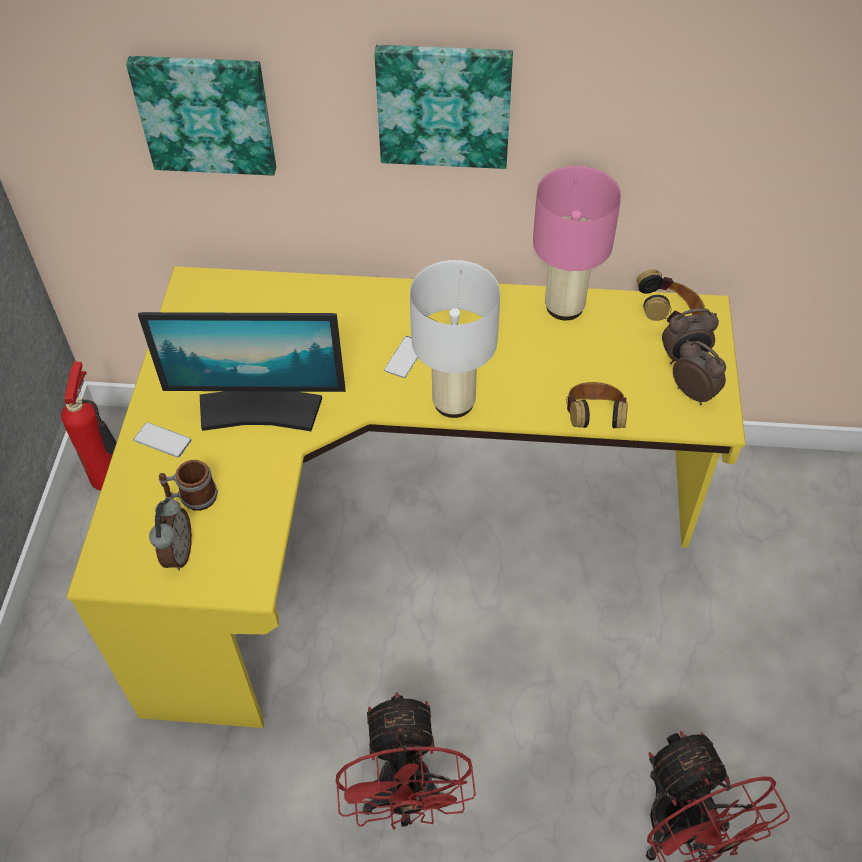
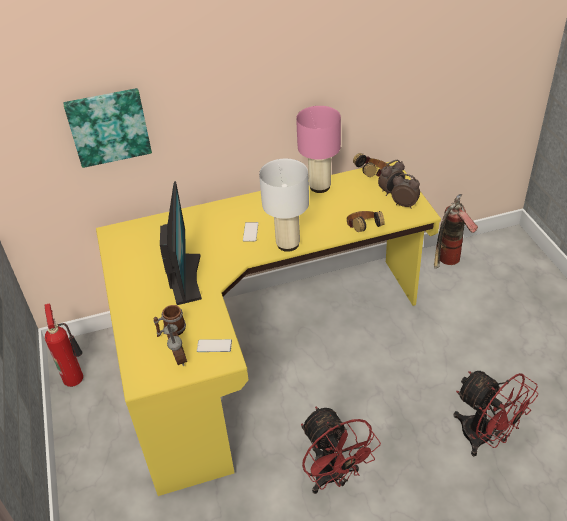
camera: 20 degrees left, 10 degrees down
(162, 440) = (138, 309): phone -> phone (214, 346)
(259, 409) = (185, 278): monitor -> monitor turned 75 degrees counterclockwise
(444, 104) = (238, 89): picture -> none
(782, 490) = (448, 263): none -> fire extinguisher

